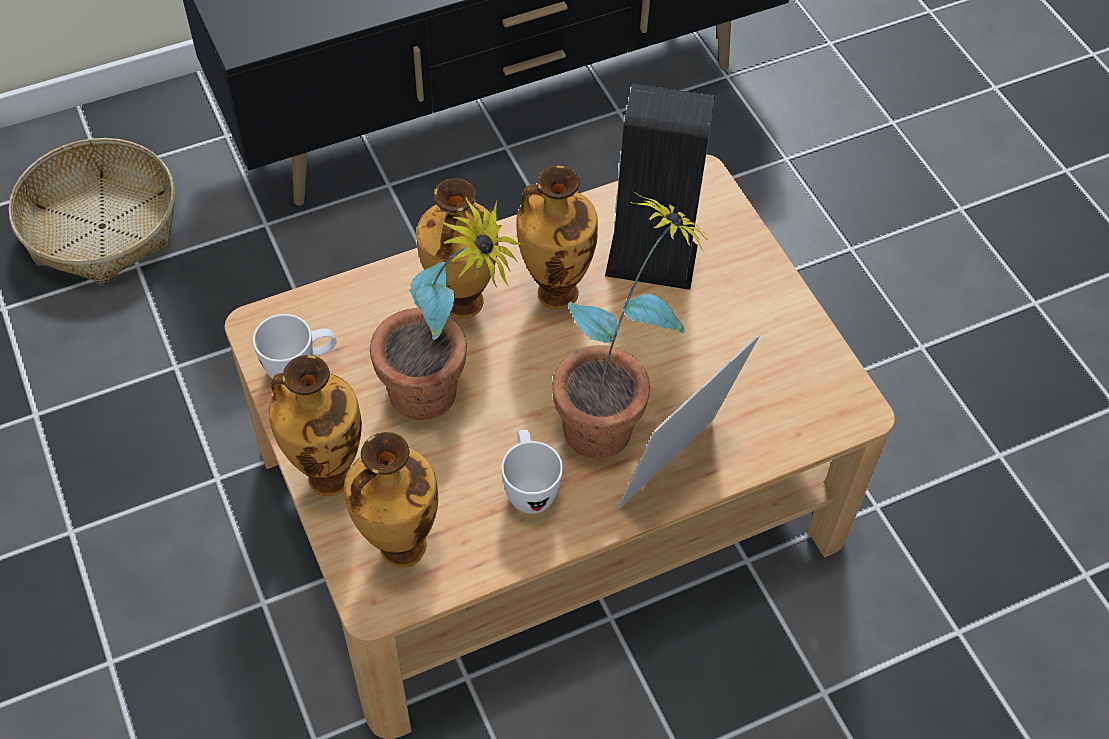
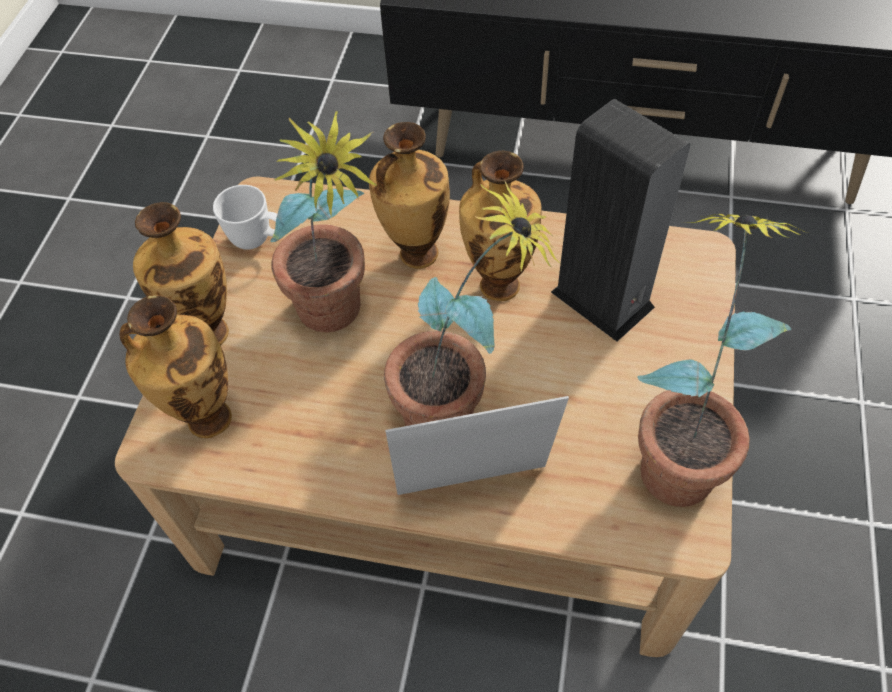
camera: 40 degrees right, 0 degrees up
(102, 226) = (304, 112): basket -> none
(529, 487) = (342, 430): white mug -> none
(800, 351) = (678, 451): none -> potted plant

